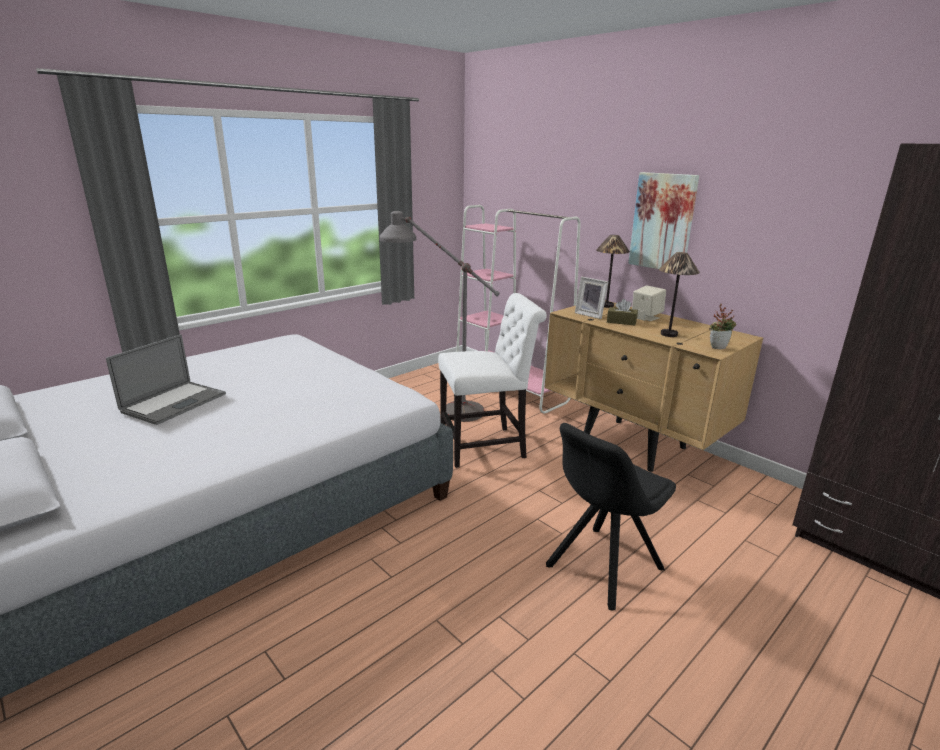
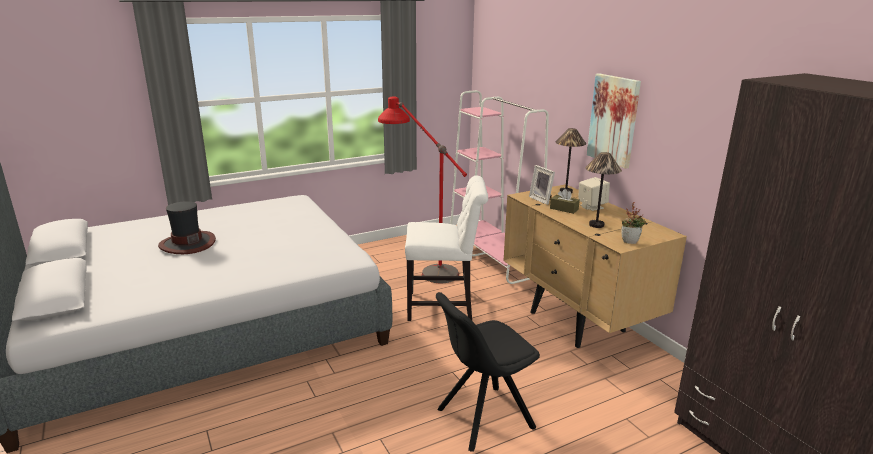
camera: 15 degrees right, 0 degrees up
(174, 403) = (187, 243): laptop -> hat
(438, 405) = (422, 266): grey floor lamp -> red floor lamp

